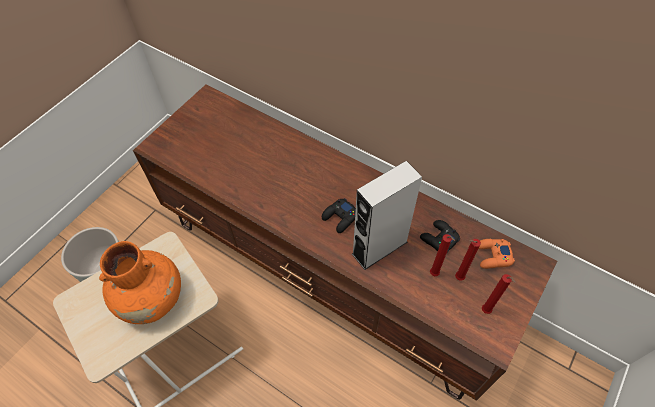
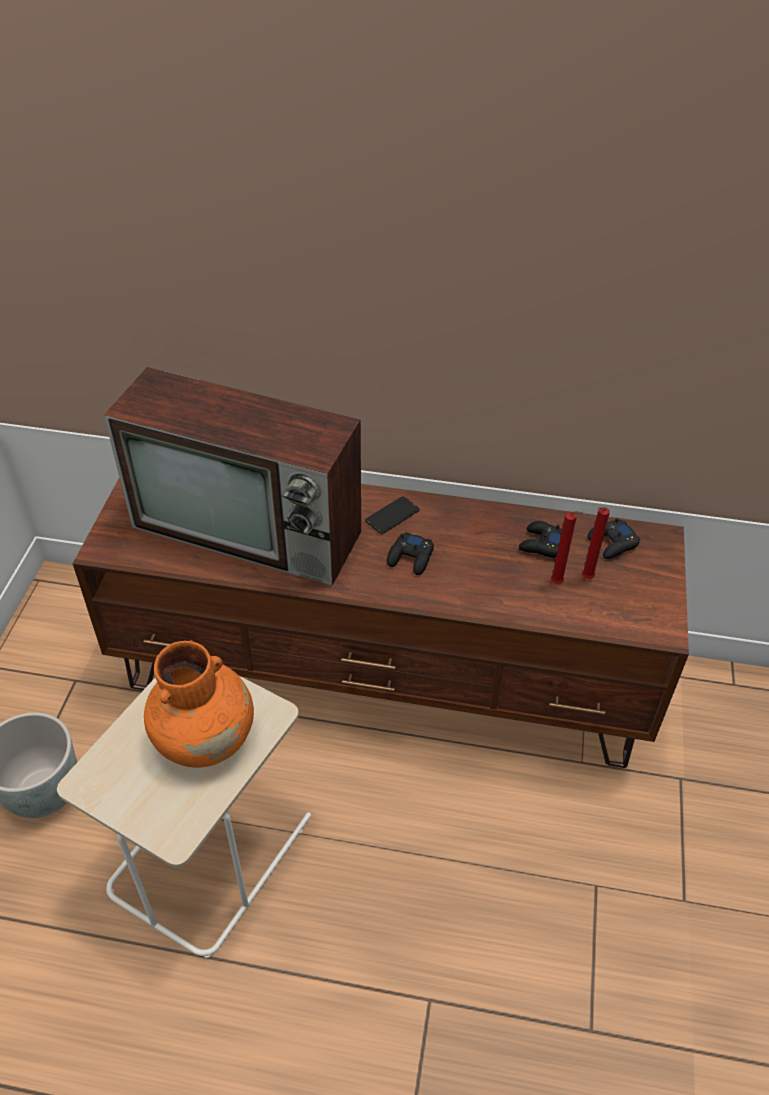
camera: 25 degrees left, 10 degrees down
(248, 162) = (251, 530): none -> television
(344, 181) = (392, 516): none -> phone
(379, 248) = (477, 576): grey speaker -> none
(486, 312) = (636, 602): red candle -> none
(493, 256) = (612, 543): orange game controller -> black game controller

